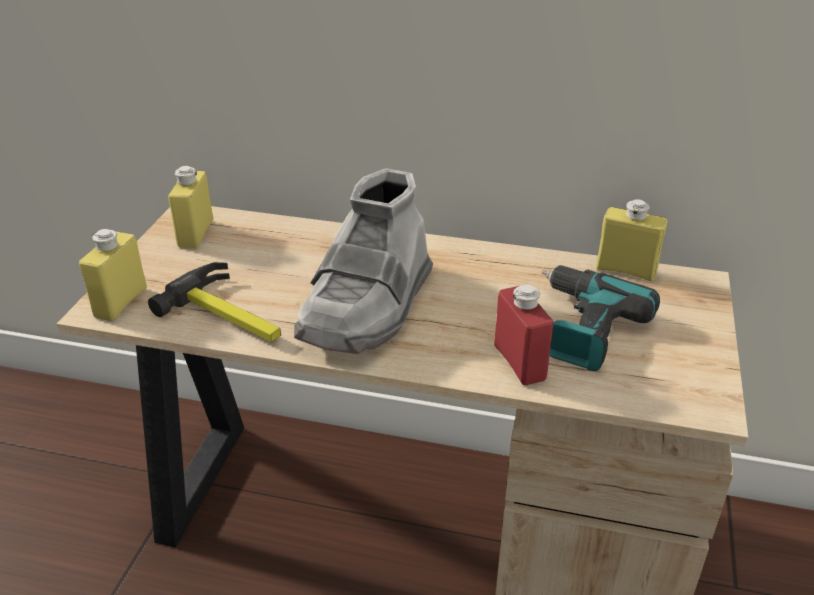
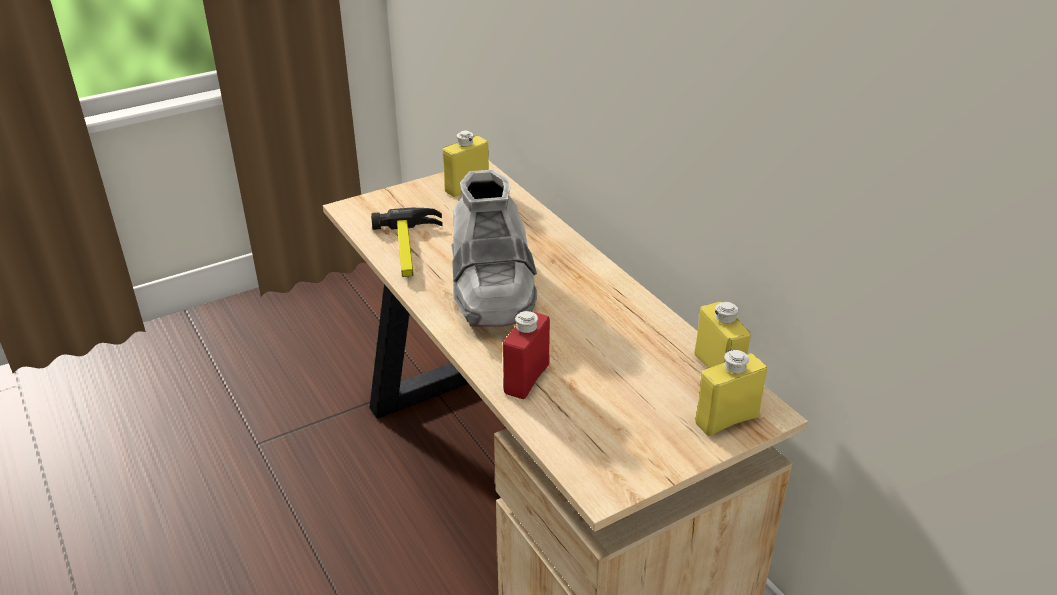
camera: 45 degrees right, 0 degrees up
(121, 302) = (367, 210): yellow bottle -> yellow bottle (726, 420)
(369, 308) = (492, 290): grey boot -> grey boot turned 75 degrees counterclockwise
(582, 328) = (608, 385): power drill -> none

